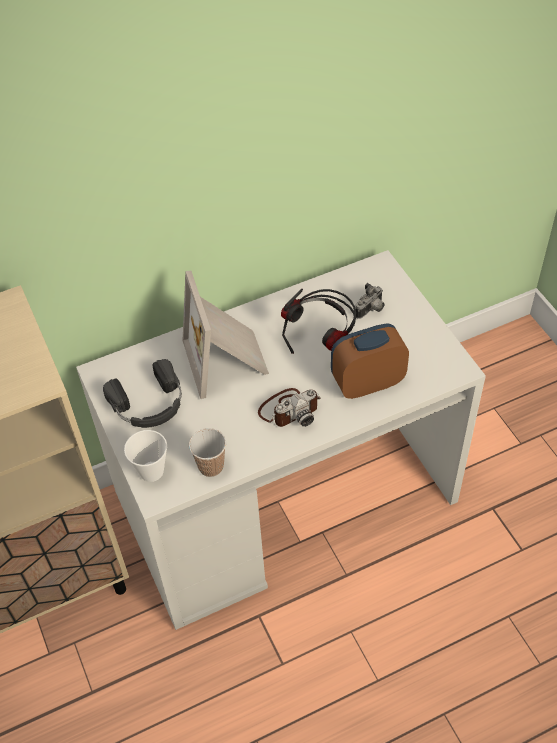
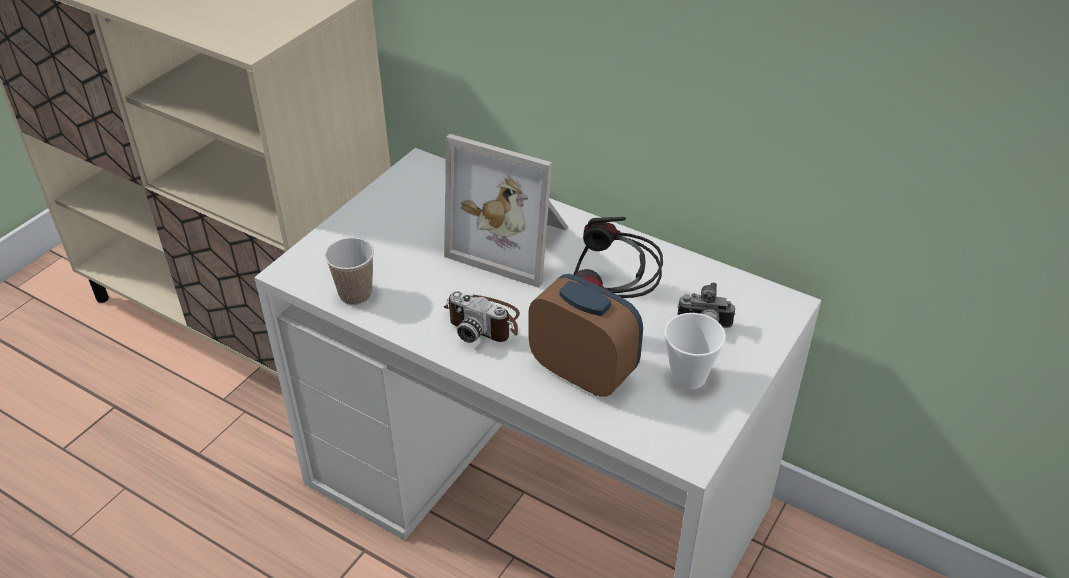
camera: 55 degrees right, 10 degrees down
(149, 404) = (406, 214): black headphones -> none
(151, 471) = (318, 254): cup -> cup (688, 377)
(227, 360) = (514, 242): picture frame -> picture frame turned 105 degrees counterclockwise

